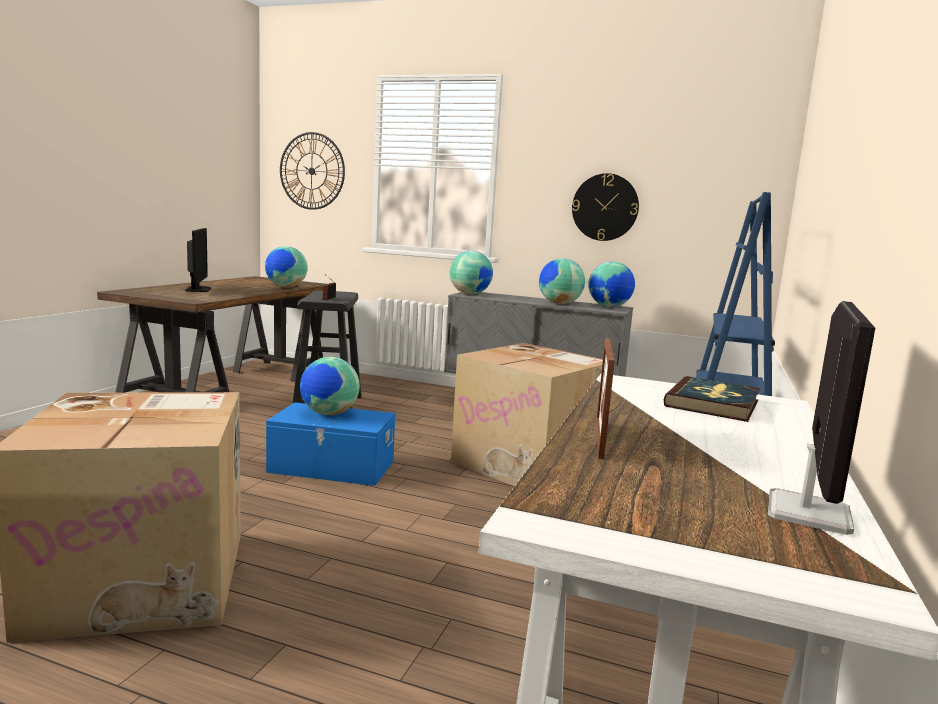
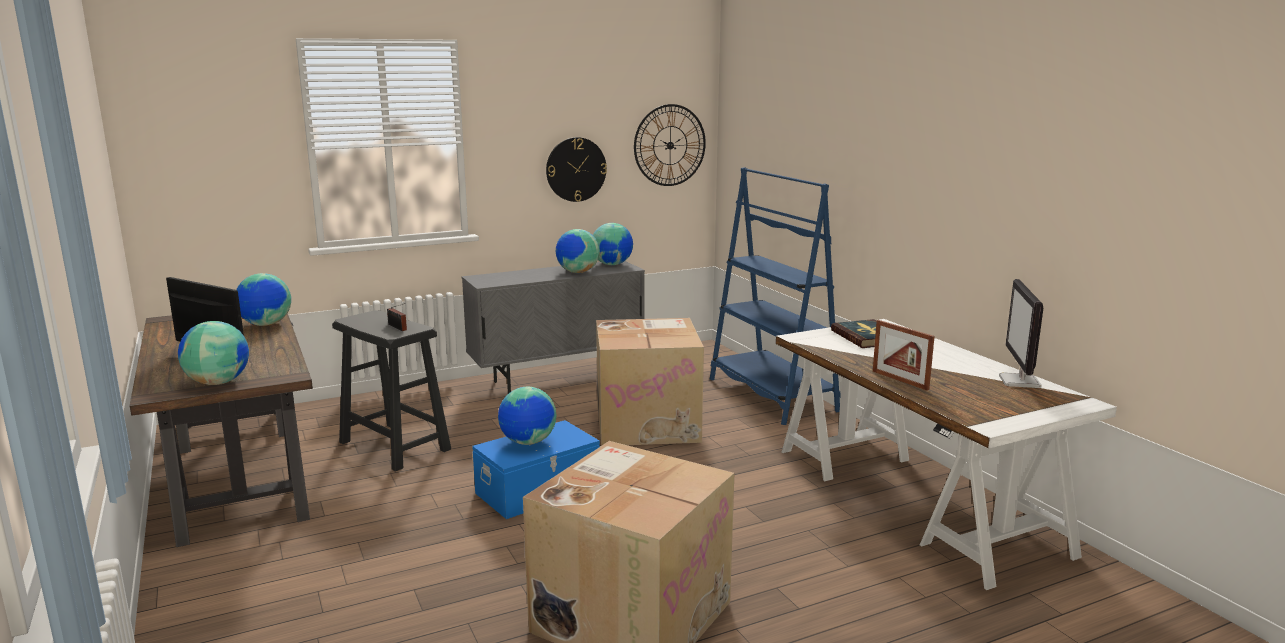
camera: 45 degrees left, 5 degrees up
(311, 171) = (208, 163): wall clock -> wall clock (670, 145)
(469, 294) = (485, 281): globe -> globe (217, 382)
(807, 512) = (1020, 382): monitor -> monitor turned 150 degrees counterclockwise

